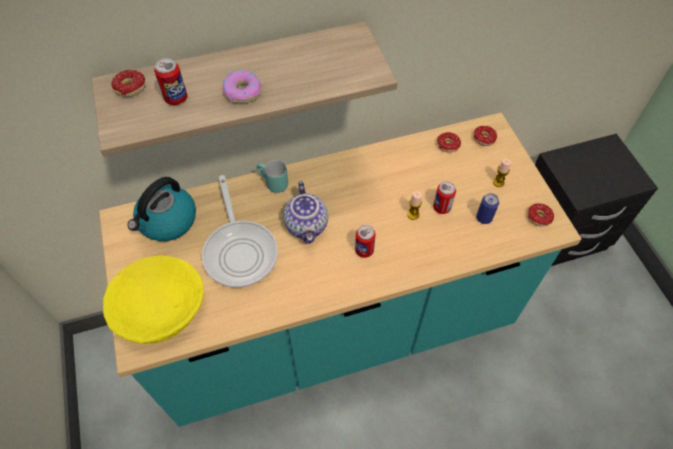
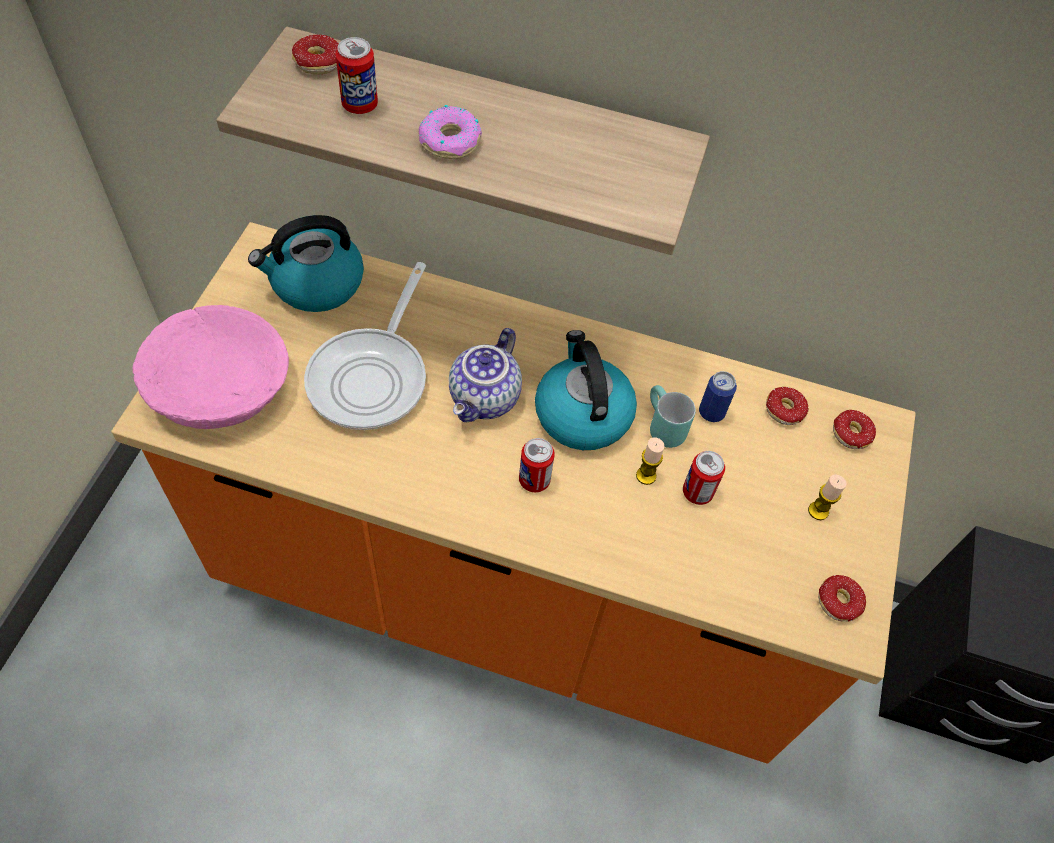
camera: 30 degrees right, 0 degrees up
(159, 308) = (218, 386): yellow bowl -> pink bowl
(272, 184) = (486, 315): turquoise mug -> turquoise mug (660, 427)
(336, 327) = (508, 593): turquoise counter -> orange counter
(359, 204) = (581, 413): none -> kettle
(484, 218) = (749, 547): can -> can (711, 412)

